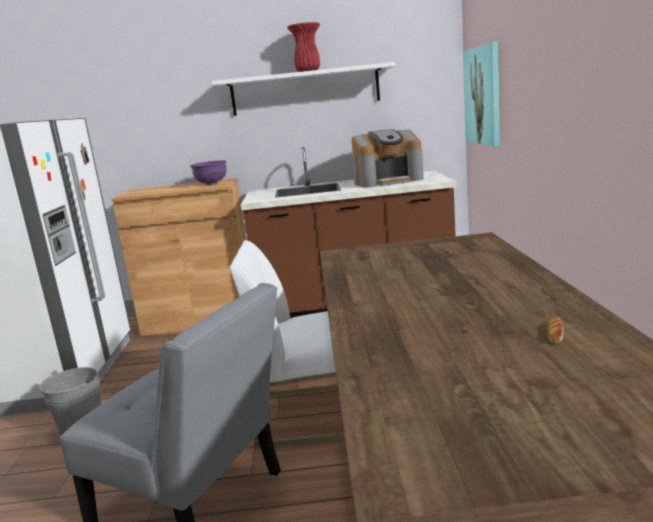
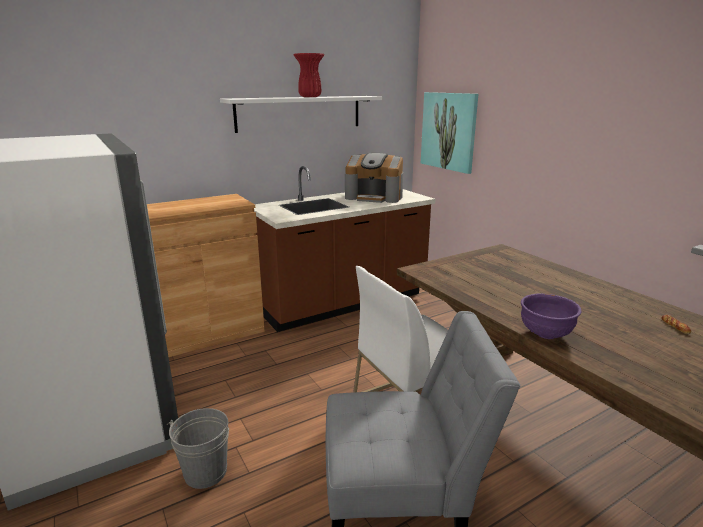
camera: 30 degrees left, 5 degrees up
(211, 184) = (224, 201): purple bowl -> purple bowl (545, 335)
(388, 181) = (374, 197): coffee machine -> coffee machine turned 60 degrees clockwise

